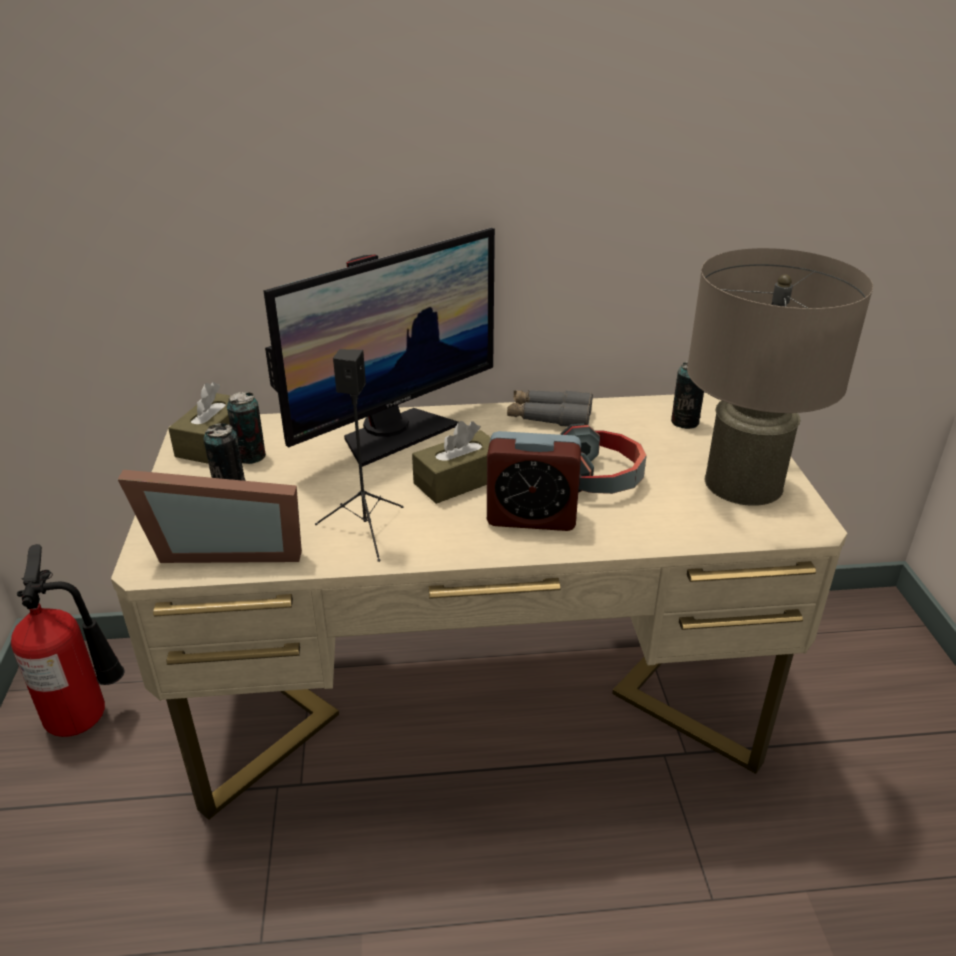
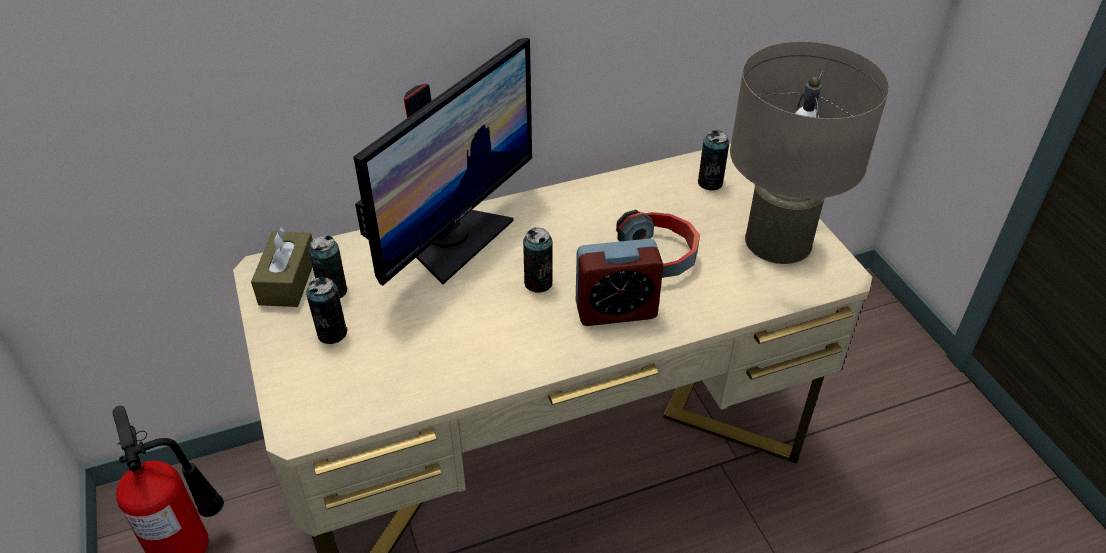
camera: 15 degrees left, 10 degrees up
(226, 547) = (359, 396): picture frame -> none
(366, 529) = (477, 351): black speaker -> none
(459, 481) = (538, 283): brown tissue box -> can
(549, 417) = (591, 197): grey binoculars -> none

